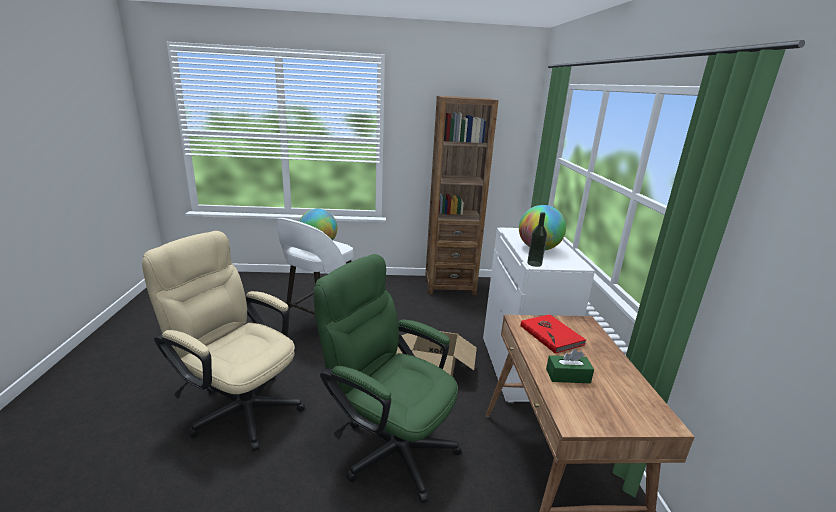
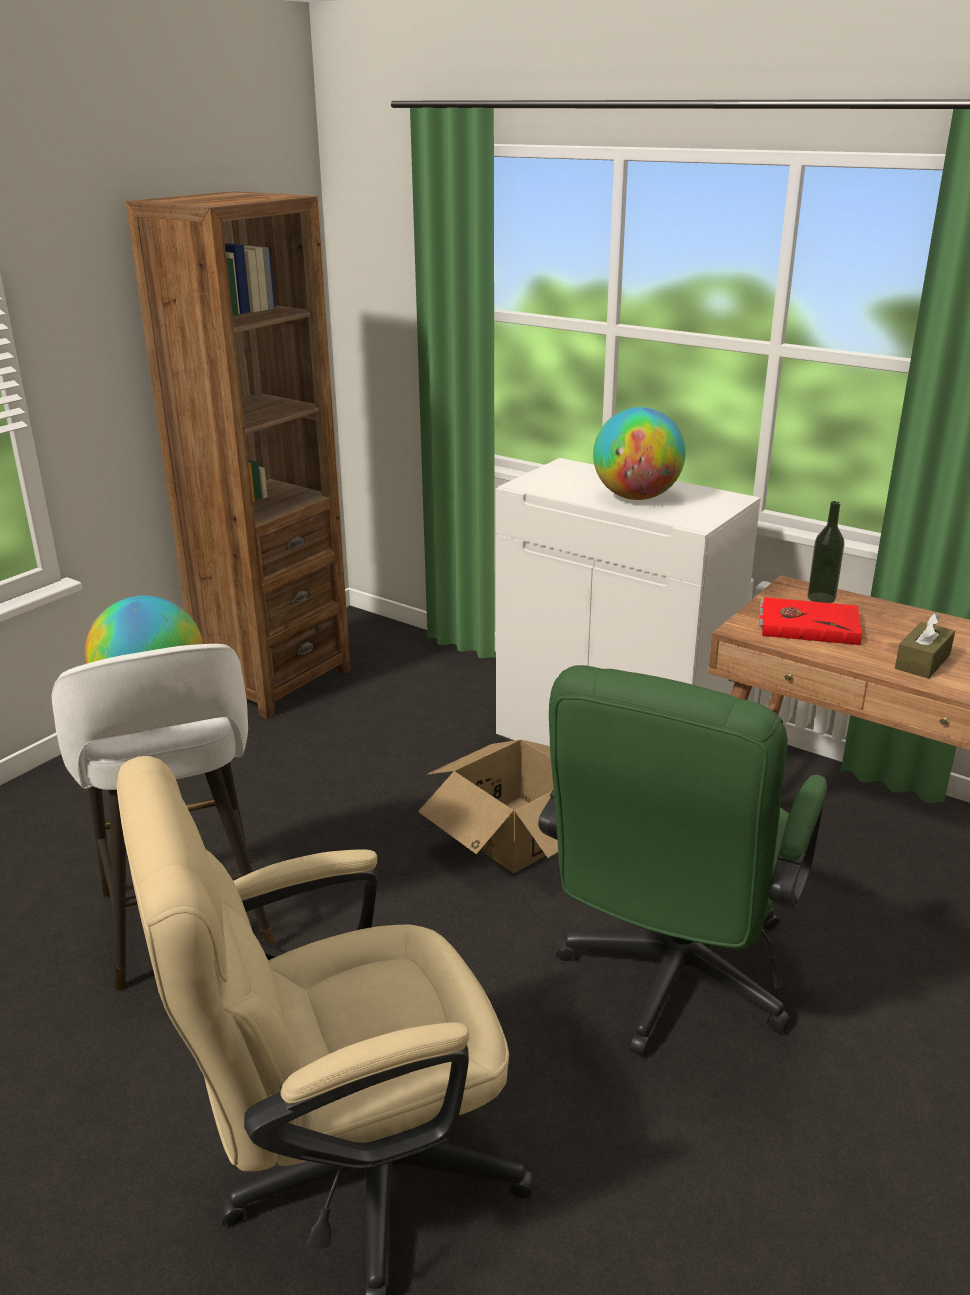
camera: 50 degrees left, 5 degrees up
(389, 445) = (669, 984): green office chair -> green office chair turned 45 degrees counterclockwise
(534, 264) = (693, 522): bottle -> bottle (821, 598)
(568, 376) = (922, 662): green tissue box -> brown tissue box

